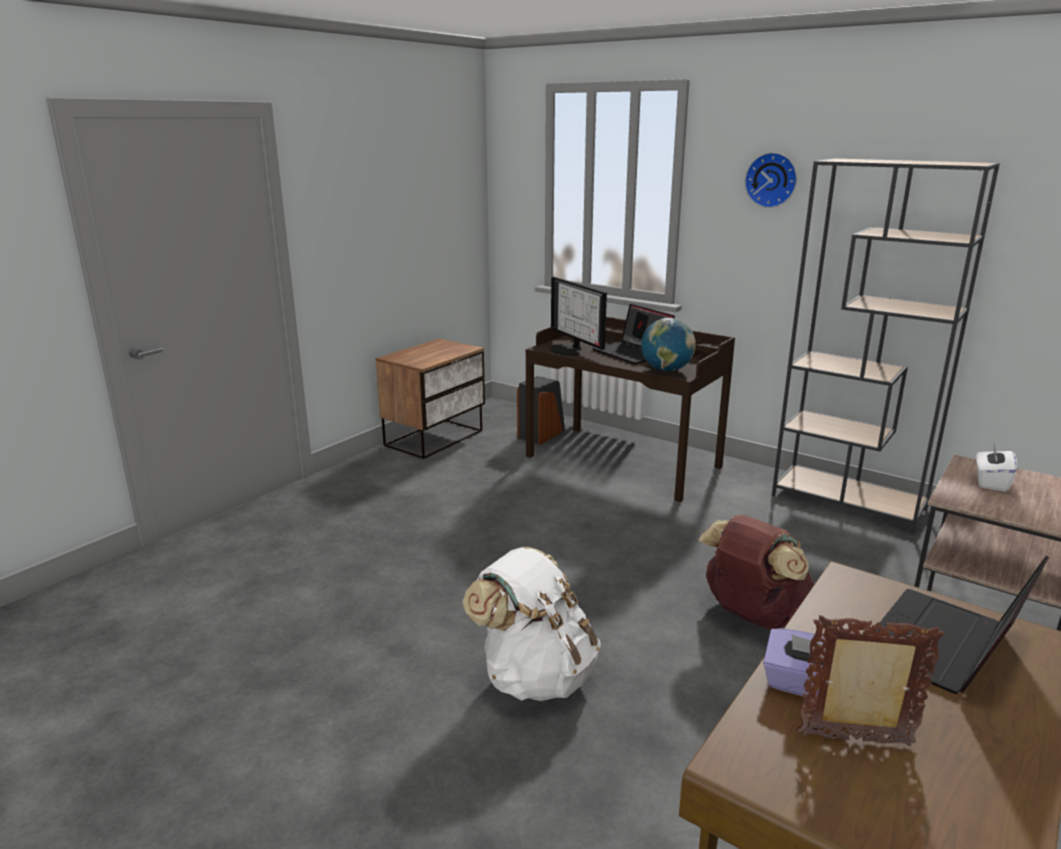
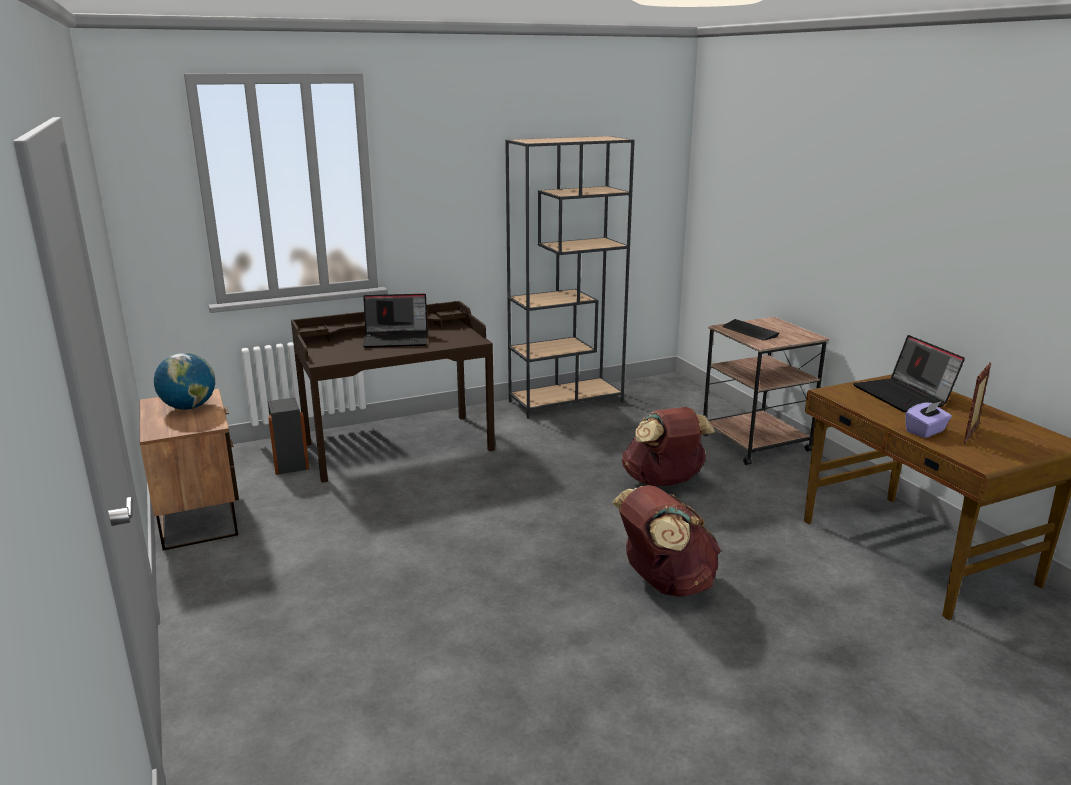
camera: 60 degrees left, 0 degrees up
(535, 676) = (664, 583): white backpack -> brown backpack
(569, 350) = (346, 355): monitor -> none
(666, 370) = (456, 341): globe -> globe (189, 407)
(772, 180) = (454, 161): wall clock -> none
(991, 482) = (749, 331): white tissue box -> keyboard

